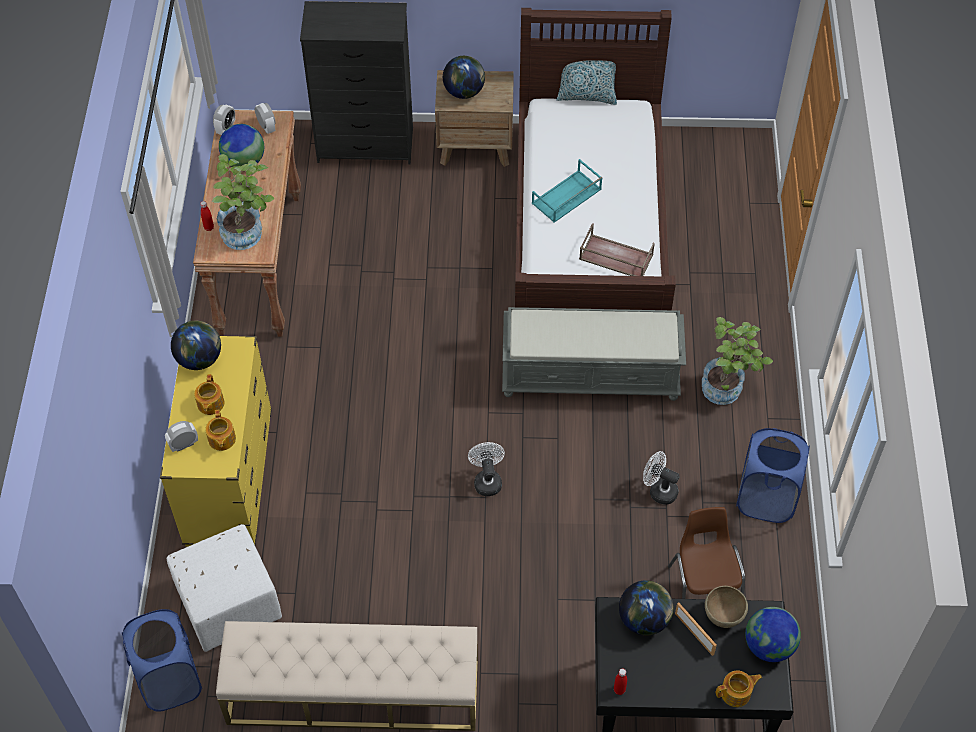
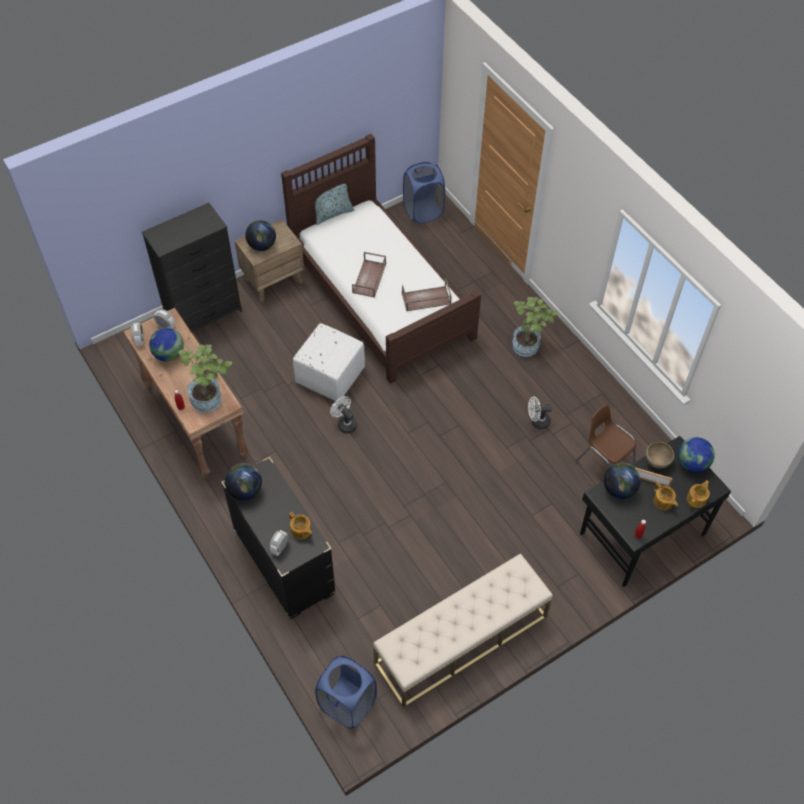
camera: 35 degrees left, 0 degrees up
(210, 404) = (275, 514): teapot -> teapot (663, 502)
(229, 478) = (284, 562): yellow dresser -> black dresser
(230, 602) = (346, 635): white ottoman -> white ottoman (330, 375)
(487, 480) = (438, 472): white fan -> white fan (345, 423)
(566, 197) = (369, 279): turquoise tray -> brown tray
(591, 374) = (449, 378): grey bench -> none
(765, 498) = (596, 393): blue laundry basket -> blue laundry basket (423, 211)

